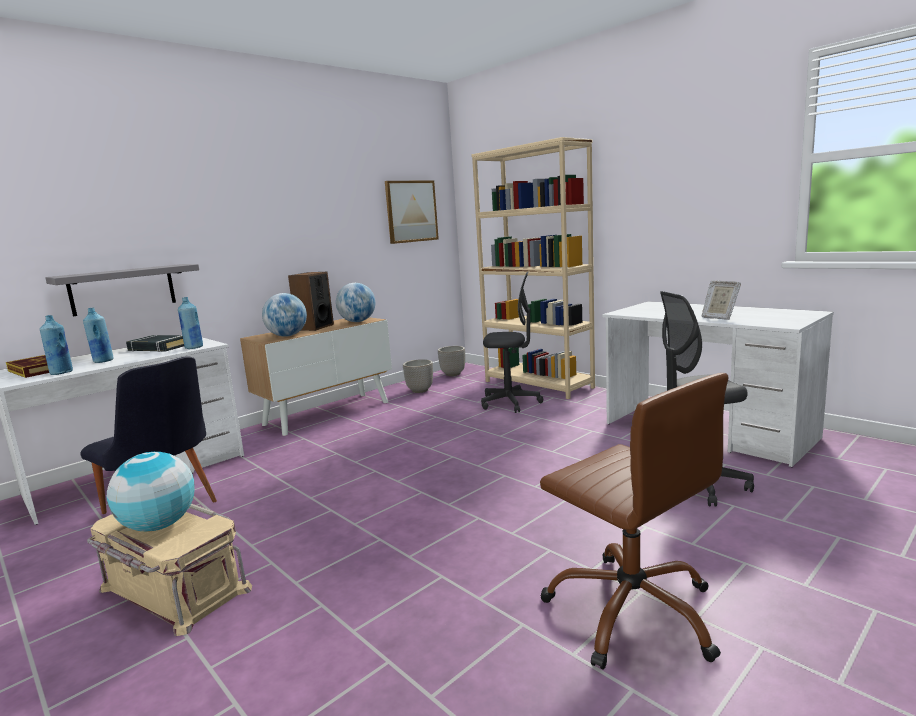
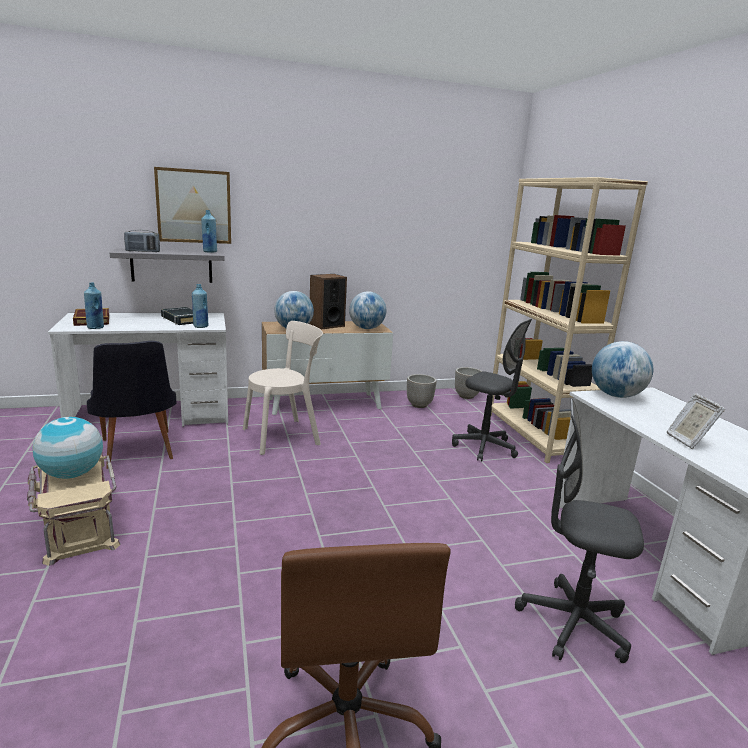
camera: 25 degrees right, 5 degrees up
(94, 273) = (143, 251): none -> radio
(103, 361) = (133, 323): blue bottle -> blue bottle (209, 252)
(319, 447) = (284, 436): none -> beige chair
(411, 211) = (459, 227): picture -> picture (194, 206)
(635, 309) = (616, 395): none -> globe

